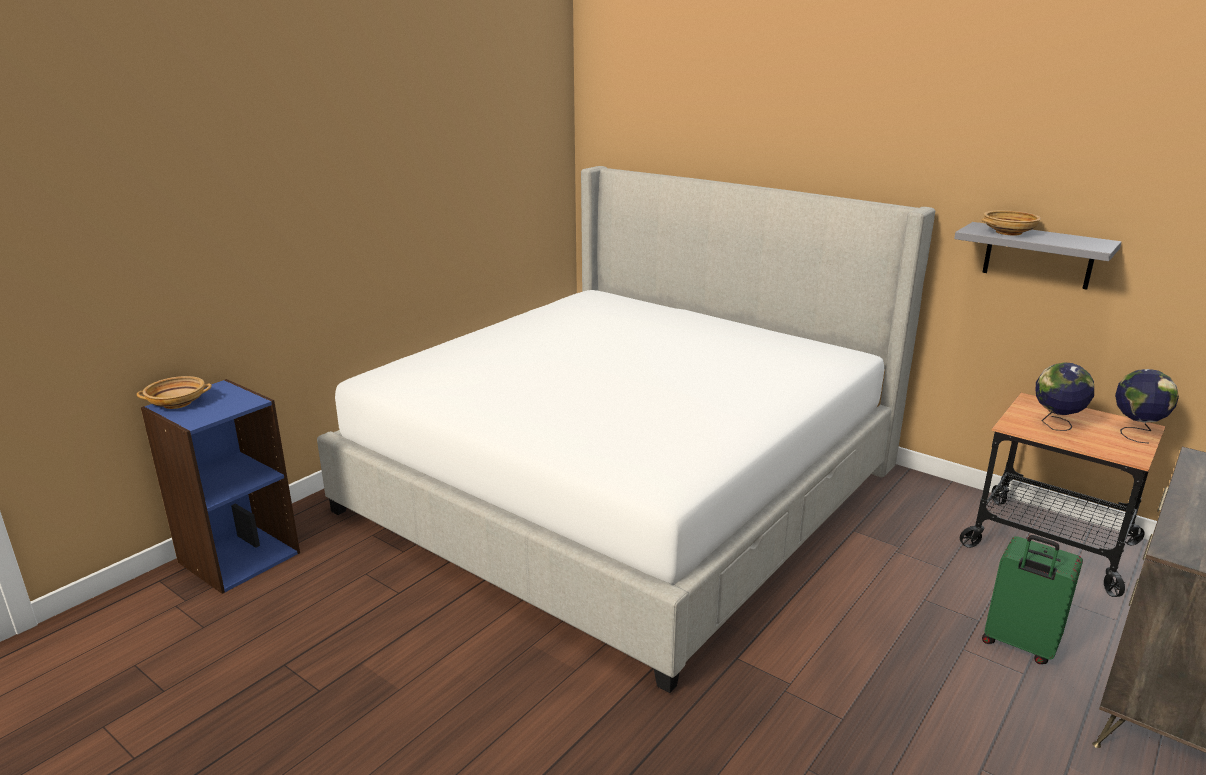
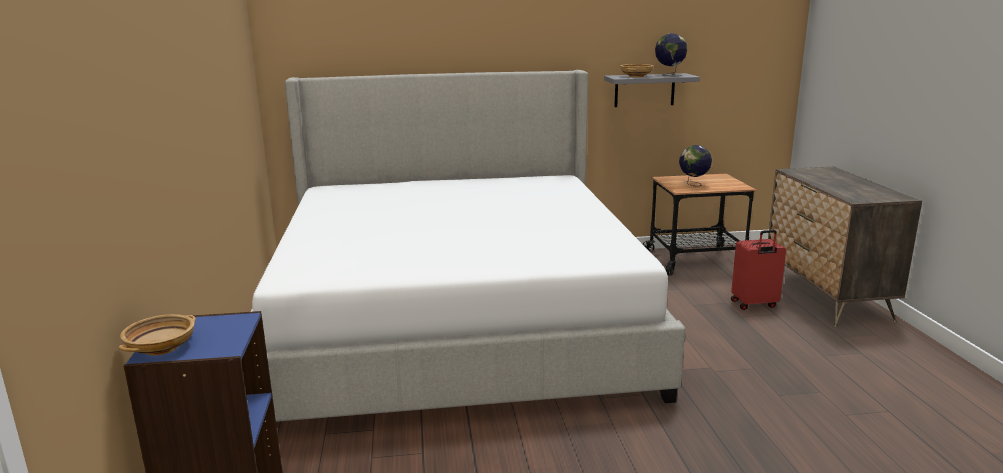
camera: 45 degrees left, 5 degrees down
(1018, 645) = (754, 304): green suitcase -> red suitcase
(1135, 433) = (724, 178): globe -> globe (669, 75)

